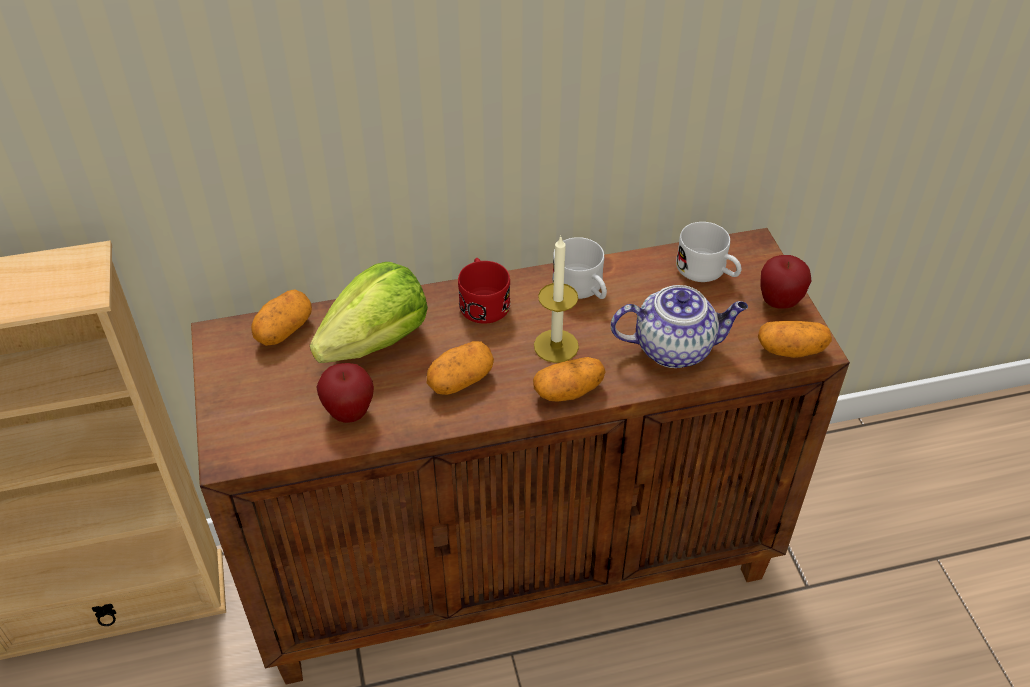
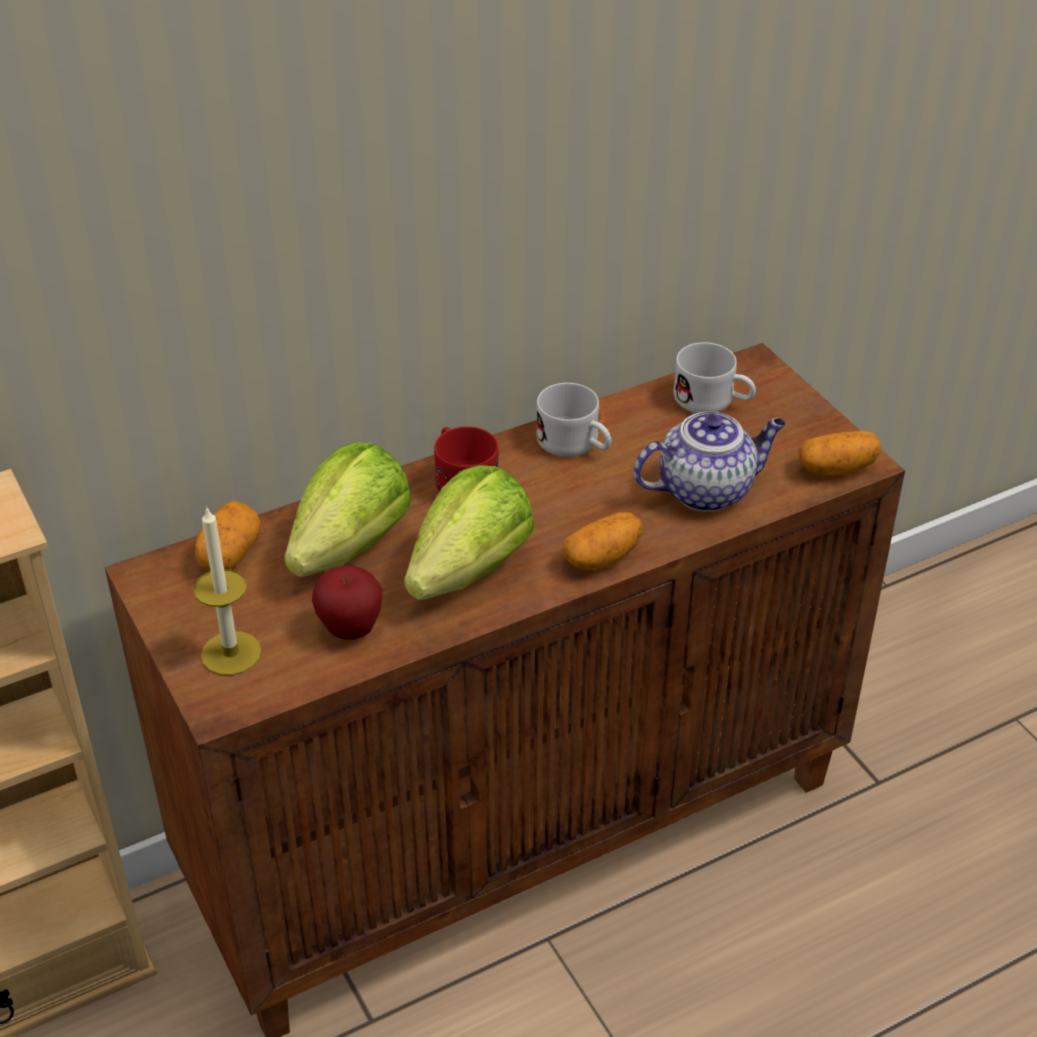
camera: 15 degrees left, 5 degrees down
(460, 380) = (470, 570): potato -> lettuce
(556, 346) = (569, 512): candle -> candle (231, 653)
(779, 302) = (805, 420): apple -> none

